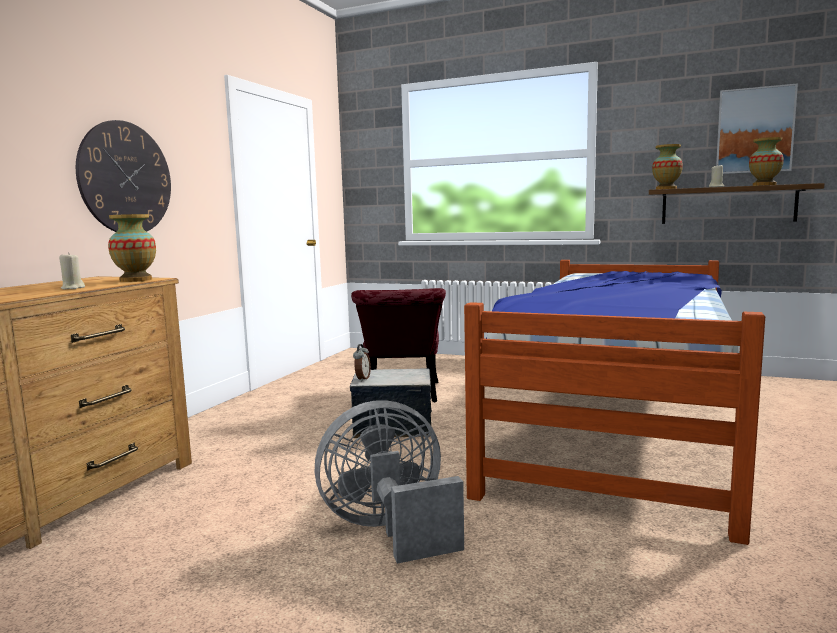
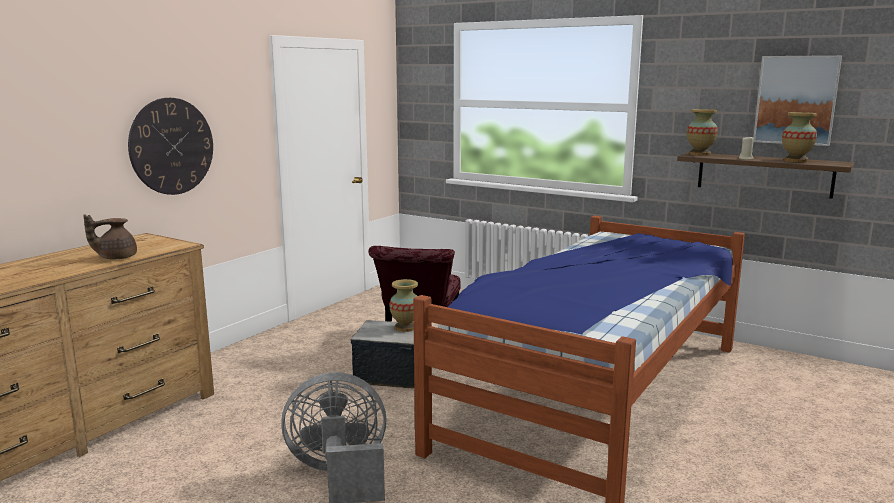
camera: 10 degrees right, 5 degrees up
(73, 288) = (116, 257): beige candle -> brown teapot
(135, 280) = (168, 246): vase -> vase (405, 328)
(362, 379) = (365, 332): alarm clock -> none

